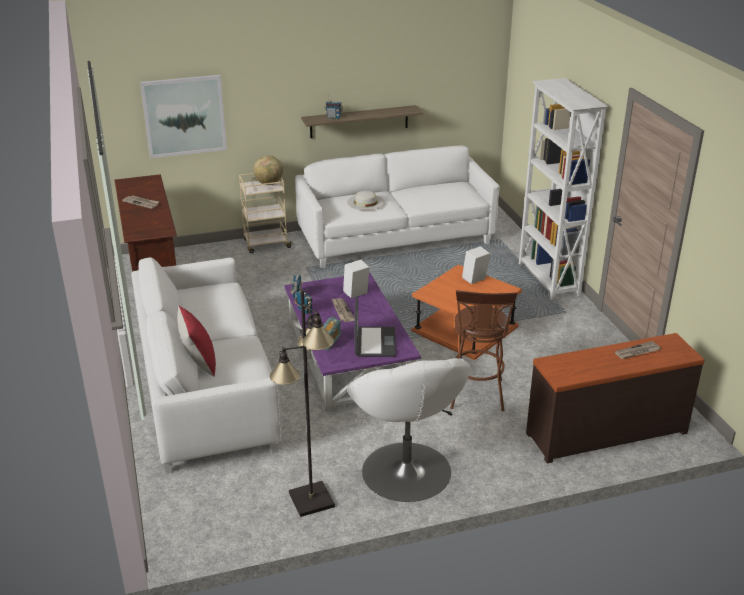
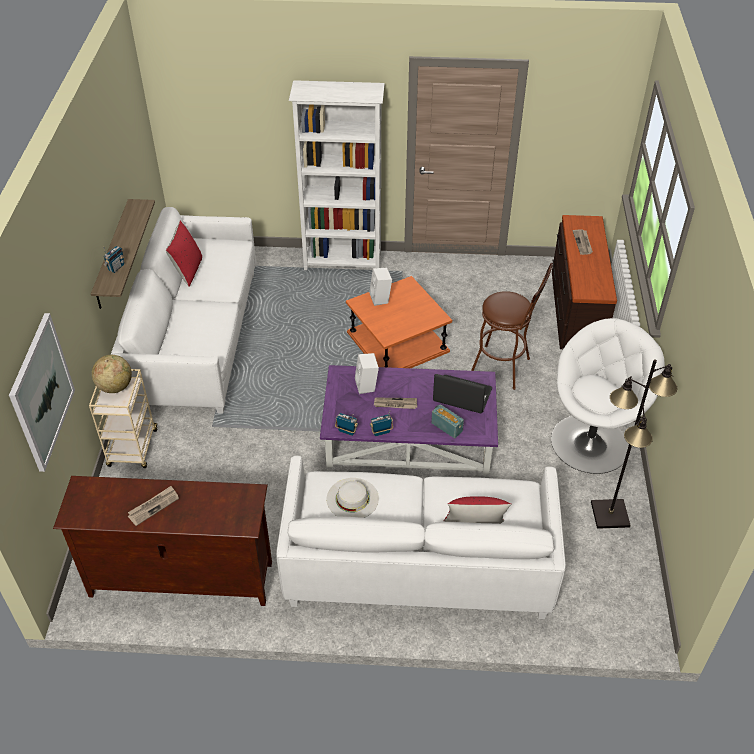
camera: 70 degrees left, 15 degrees up
(365, 202) = (197, 323): white hat -> white hat (352, 498)
(406, 472) = (591, 443): white armchair -> white armchair turned 45 degrees counterclockwise
(422, 186) = (187, 271): none -> red pillow

